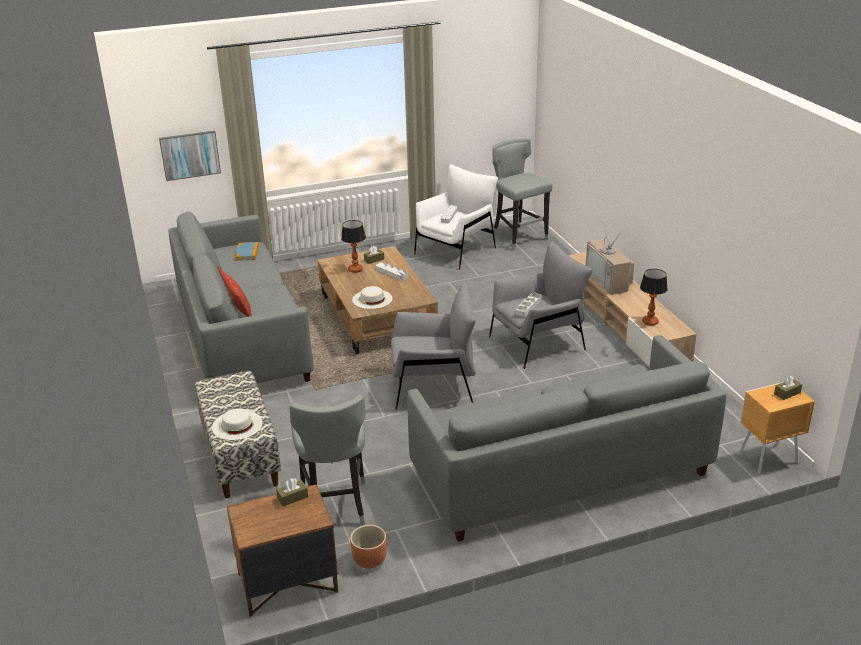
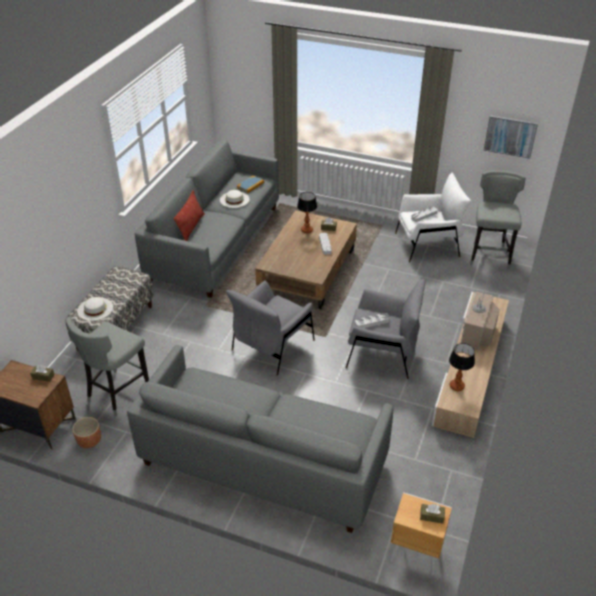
camera: 40 degrees right, 10 degrees up
(190, 155) = (249, 98): picture -> picture (510, 136)
(372, 299) = (286, 259): white hat -> white hat (234, 199)
(433, 387) = (272, 346): grey armchair -> grey armchair turned 90 degrees clockwise

